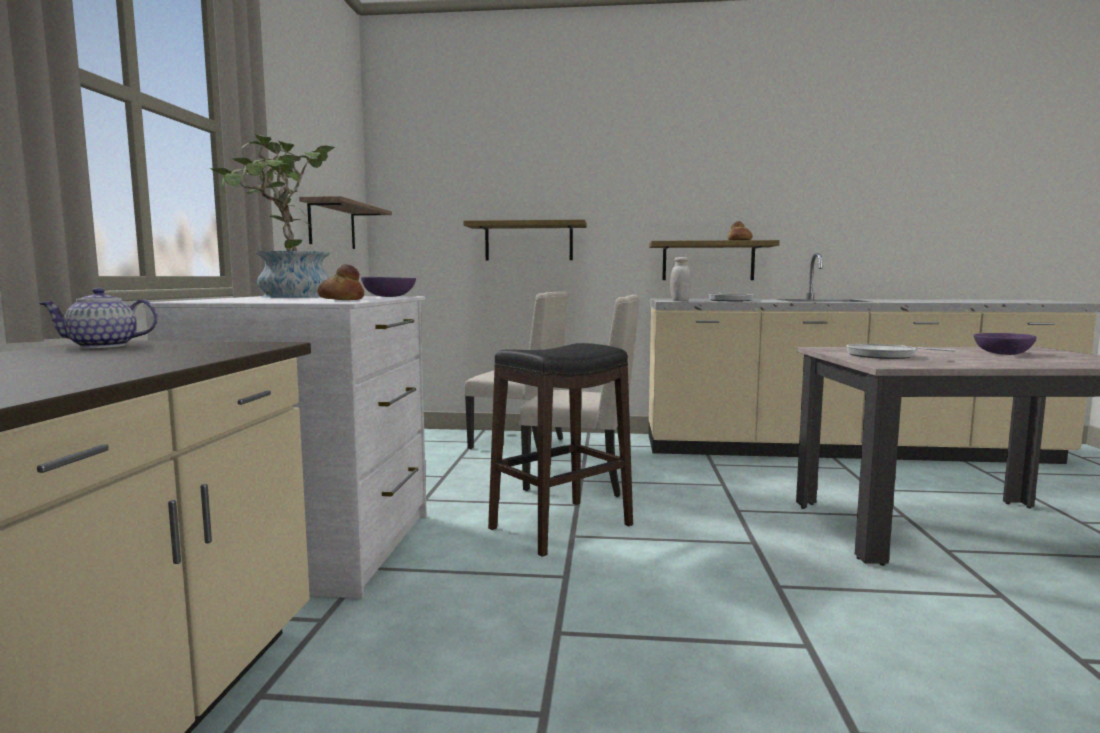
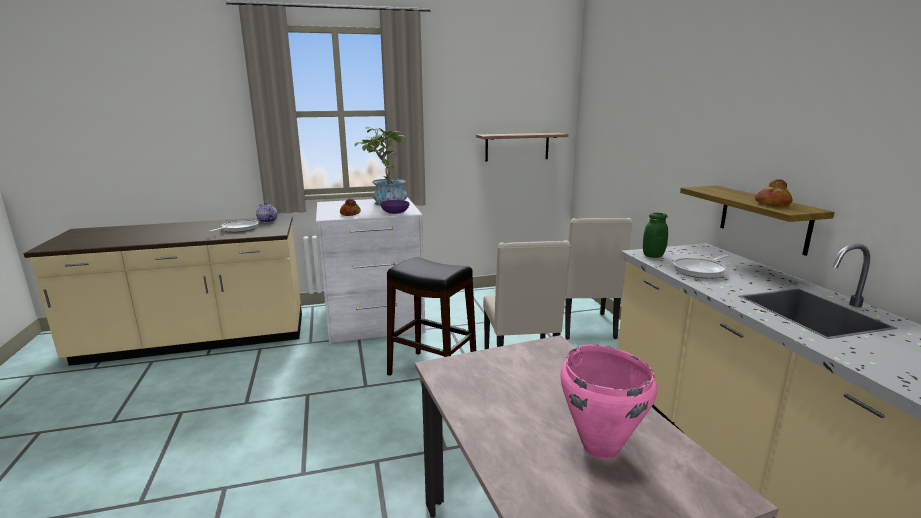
camera: 70 degrees right, 10 degrees up
(528, 241) = (640, 167): shelf -> none
(679, 300) = (653, 255): white jar -> green jar
(885, 356) = (509, 371): frying pan -> frying pan (238, 229)
(1002, 354) = (600, 447): purple bowl -> pink cooking pot

